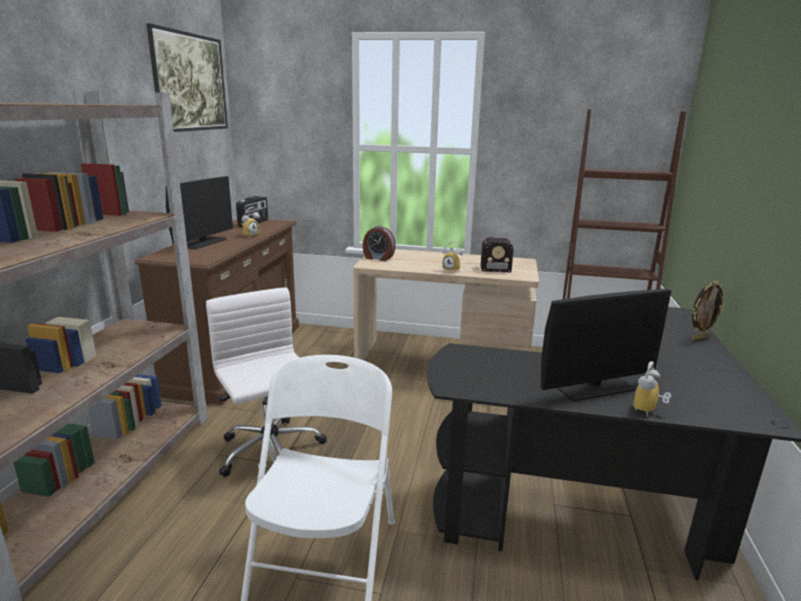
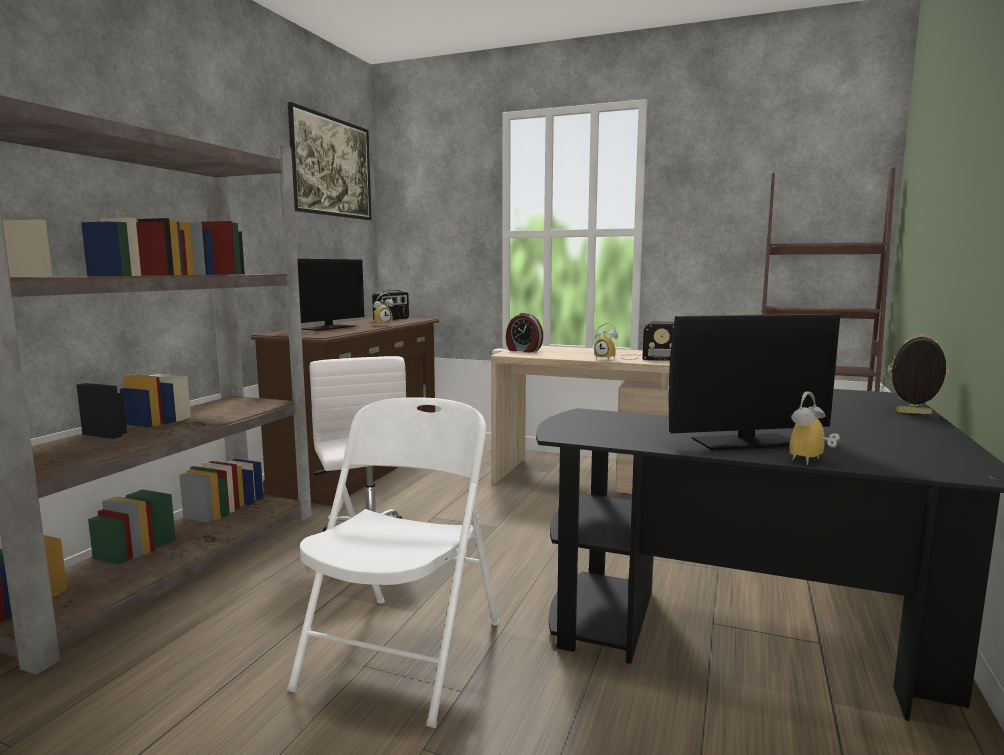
camera: 10 degrees right, 10 degrees down
(700, 338) = (913, 413): picture frame -> picture frame turned 150 degrees counterclockwise

